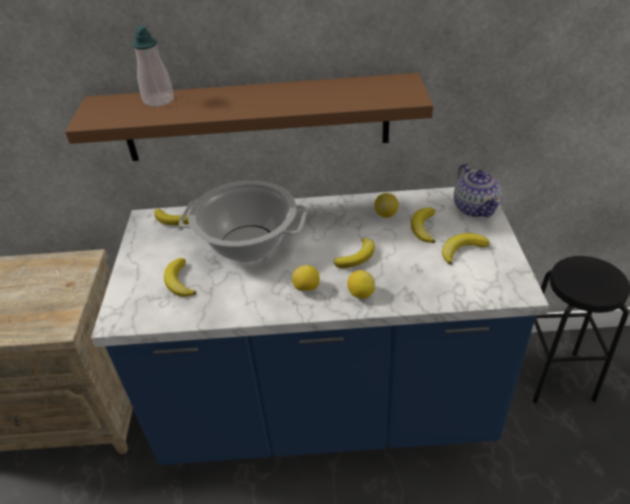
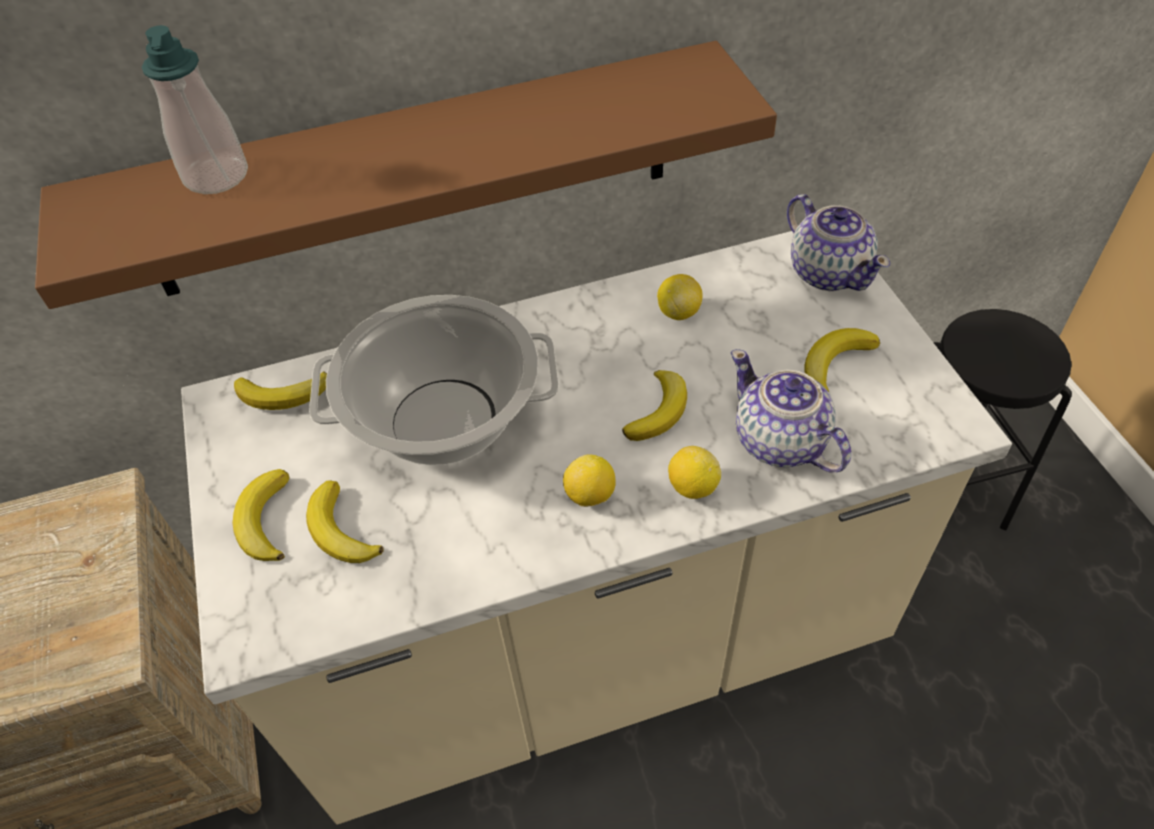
camera: 15 degrees left, 10 degrees up
(326, 410) = (592, 643): blue counter -> beige counter
(416, 282) = (780, 442): none -> teapot
(423, 228) = (754, 328): banana -> banana (264, 521)

